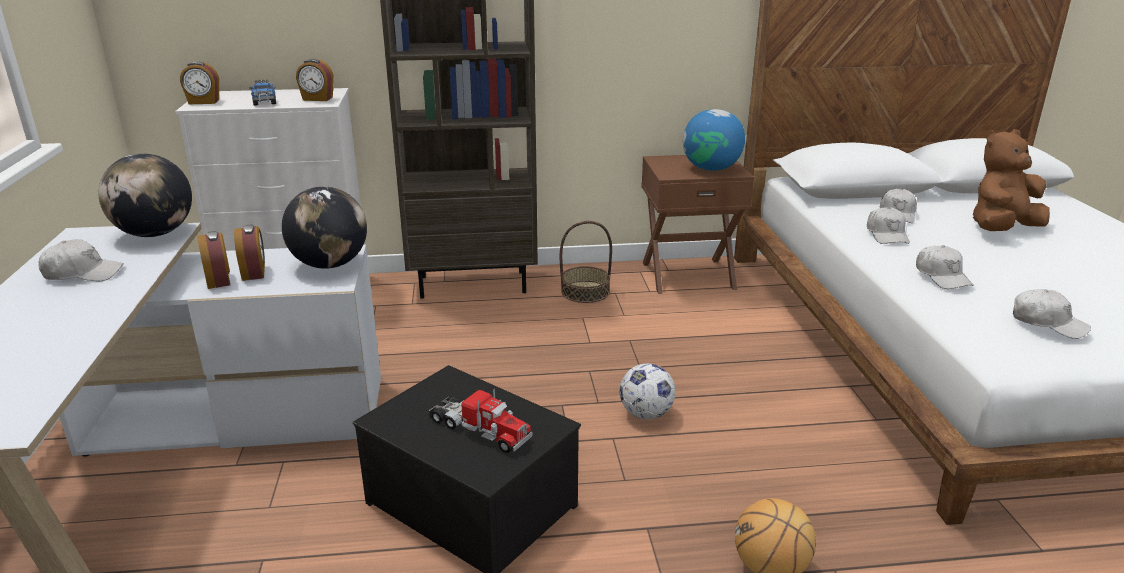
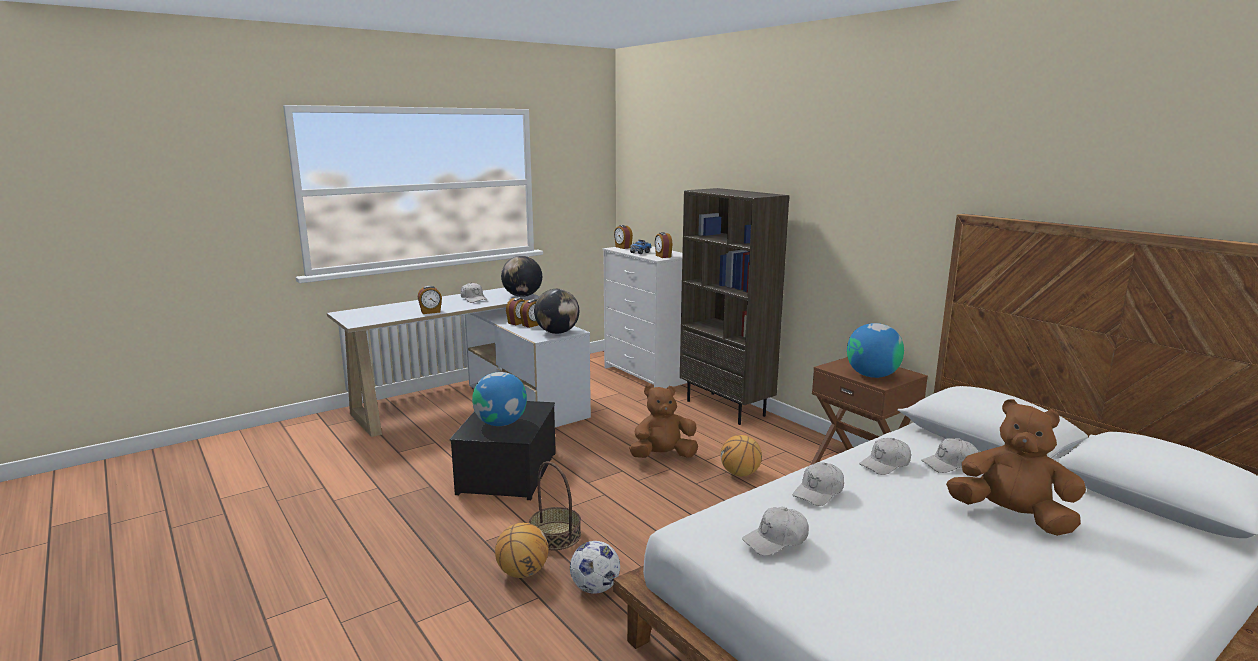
camera: 60 degrees right, 10 degrees down
(90, 328) = (430, 312): none -> alarm clock
(479, 430) = (501, 423): toy truck -> globe
(553, 364) = (663, 456): none -> brown plush toy
(585, 292) = (771, 441): basket -> basket (555, 536)
(642, 335) = (740, 474): none -> basketball
(645, 414) = (642, 498): football -> football (595, 588)
(1047, 323) = (776, 540): white cap -> white cap turned 60 degrees clockwise

